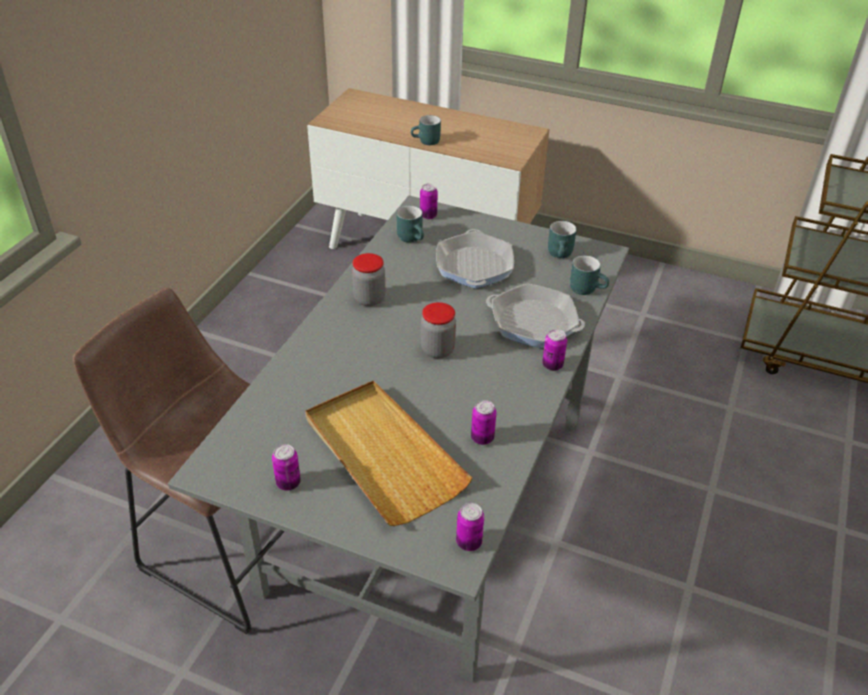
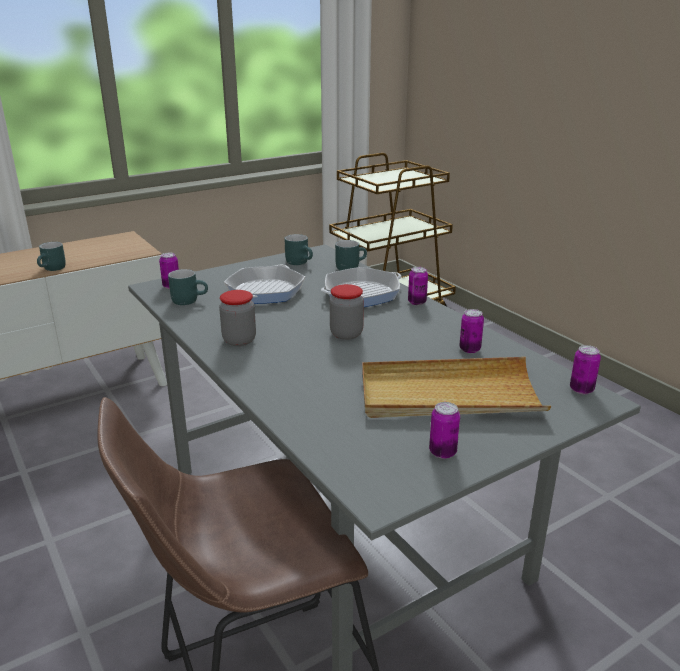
camera: 55 degrees left, 15 degrees down
(474, 266) = (265, 291): frying pan -> frying pan turned 105 degrees counterclockwise

